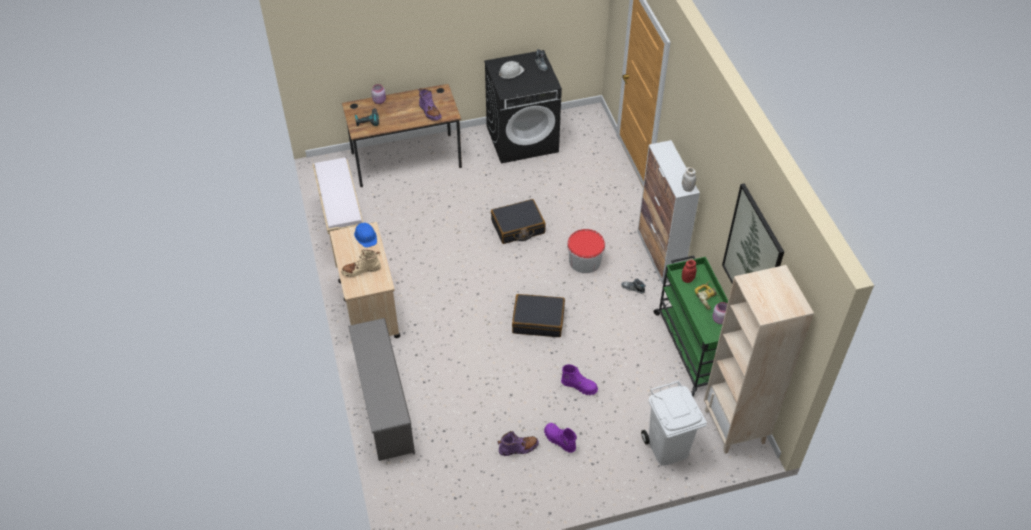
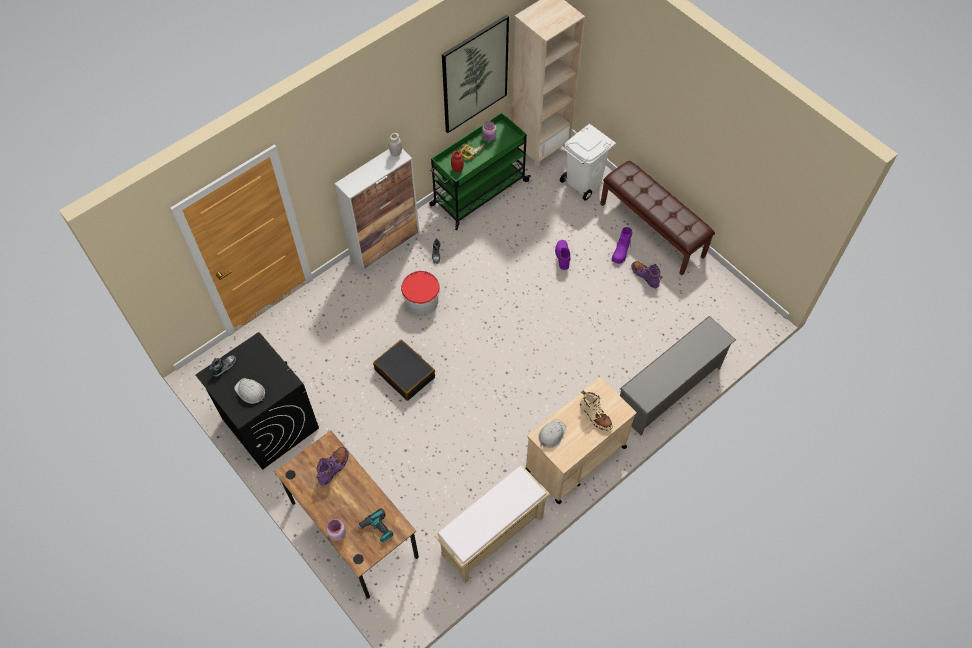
camera: 115 degrees left, 10 degrees up
(366, 236) = (551, 434): blue hard hat -> white hard hat
(538, 320) = (511, 311): black suitcase -> none
(573, 484) = (652, 229): none -> brown bench

